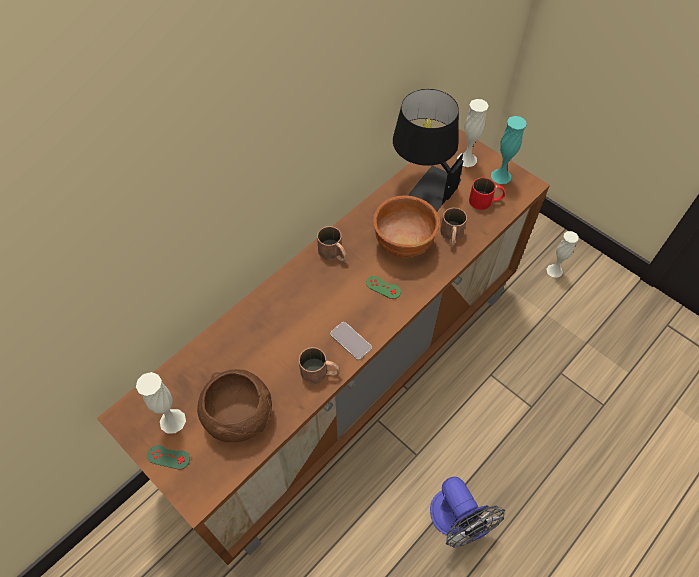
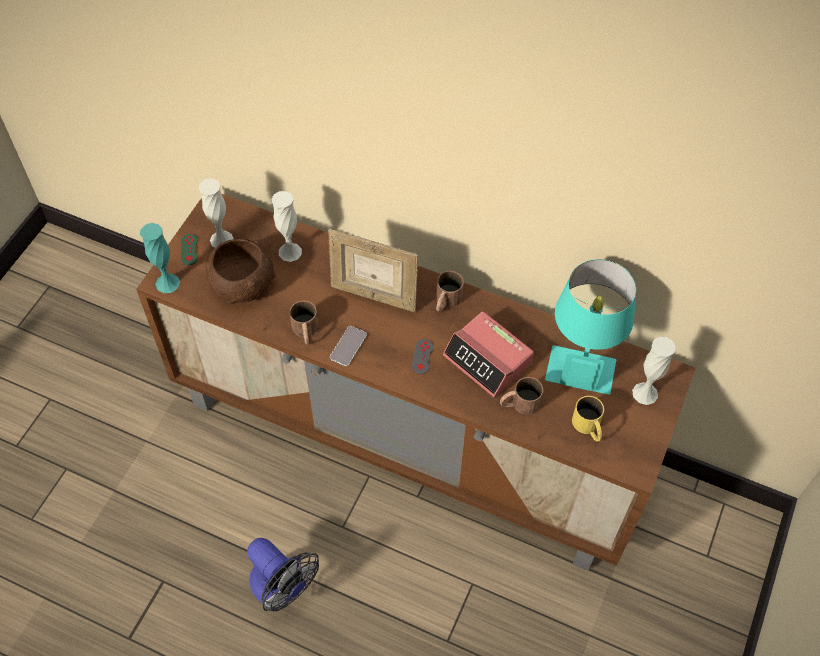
camera: 70 degrees right, 0 degrees up
(303, 305) = (373, 295): none -> picture frame
(383, 287) = (422, 356): green game controller -> grey game controller
(403, 243) = (488, 360): brown bowl -> alarm clock
(423, 184) = (582, 357): black table lamp -> turquoise table lamp
(457, 521) = (282, 587): fan -> fan turned 90 degrees counterclockwise
(486, 201) = (588, 427): red mug -> yellow mug
(501, 176) = (636, 436): turquoise vase -> turquoise vase (167, 283)
(554, 270) = (665, 633): white vase -> white vase (290, 252)

